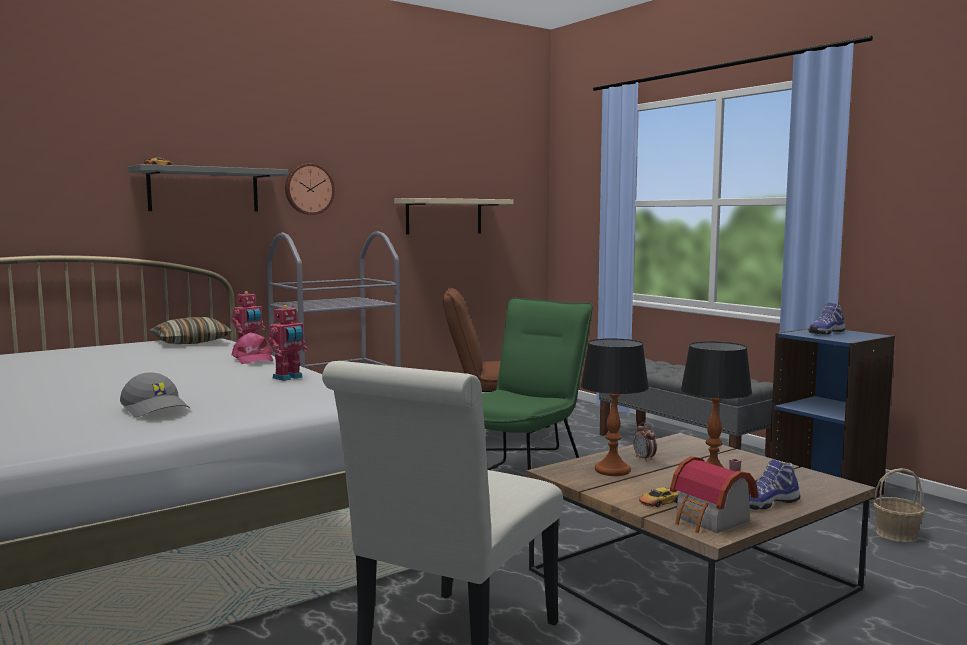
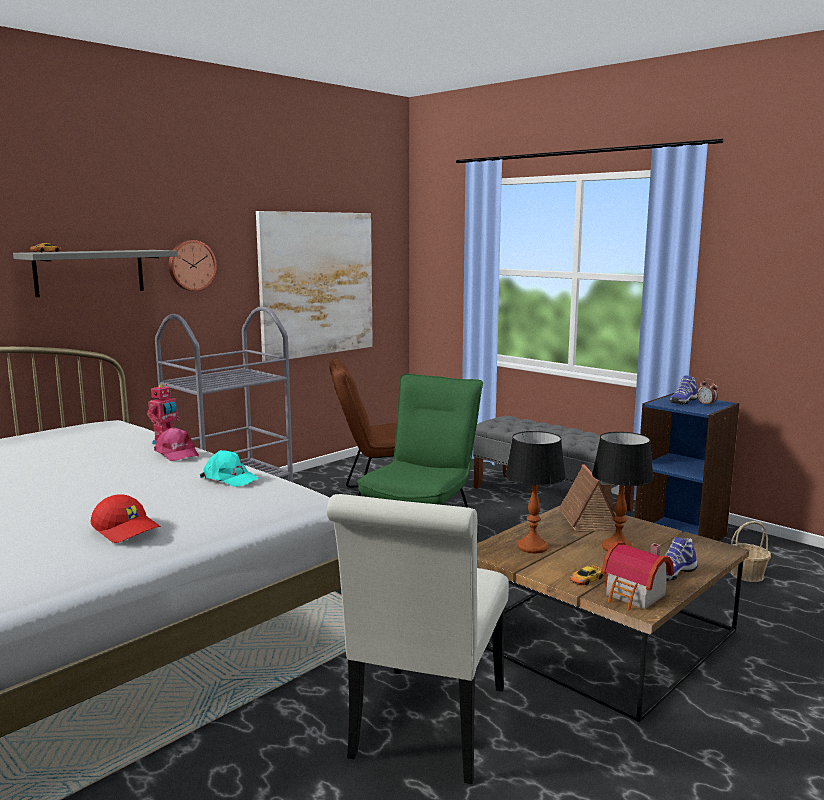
camera: 10 degrees left, 5 degrees up
(156, 408) = (127, 529): grey cap -> red cap
(191, 342) = (96, 431): pillow -> none
(288, 378) = (229, 478): toy robot -> turquoise cap
(444, 216) = (317, 284): beige shelf -> picture
(644, 459) = (554, 532): alarm clock -> alarm clock (706, 404)
(688, 451) = (586, 520): none -> toy house

